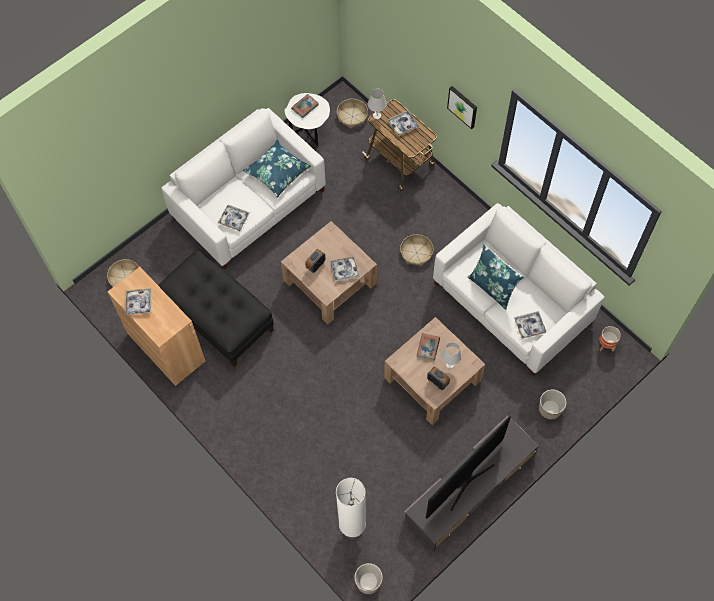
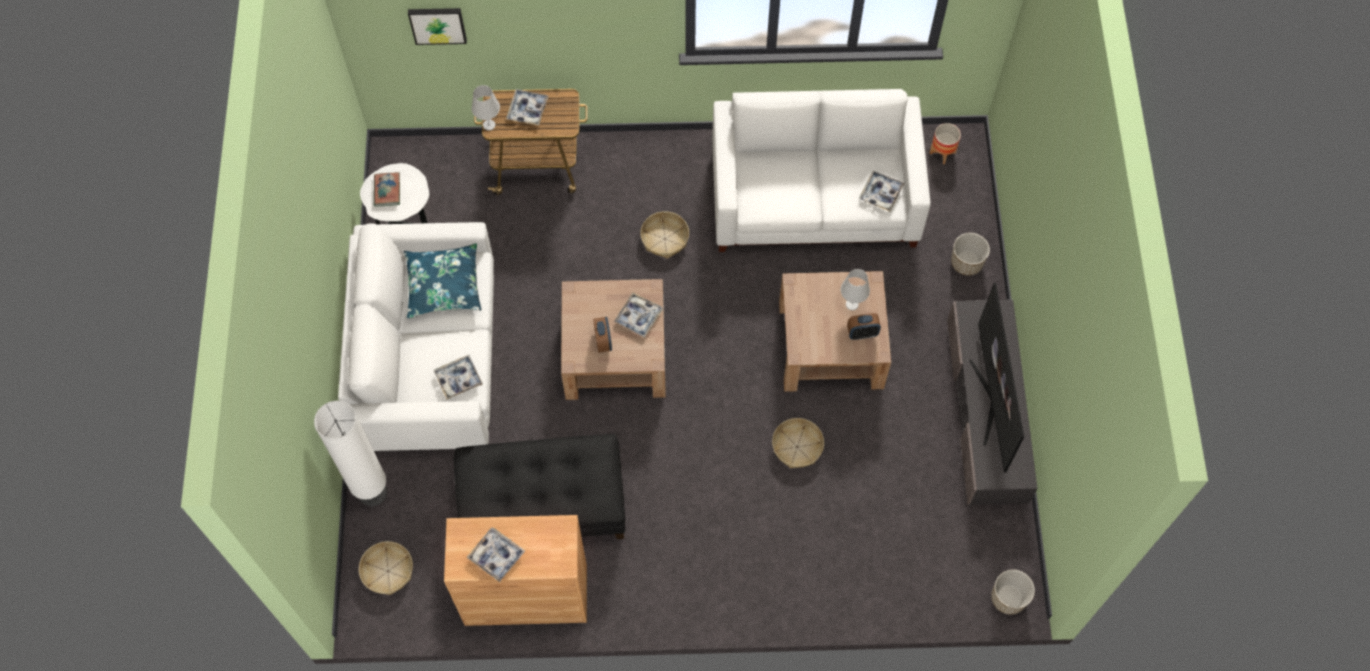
camera: 50 degrees left, 0 degrees up
(352, 116) = (428, 163): basket -> basket (797, 446)
(352, 529) = (934, 566): white floor lamp -> white floor lamp (372, 492)
(428, 347) = (812, 309): book -> none
(463, 106) = (604, 20): picture -> picture (437, 24)
(492, 287) = (802, 190): blue pillow -> none

